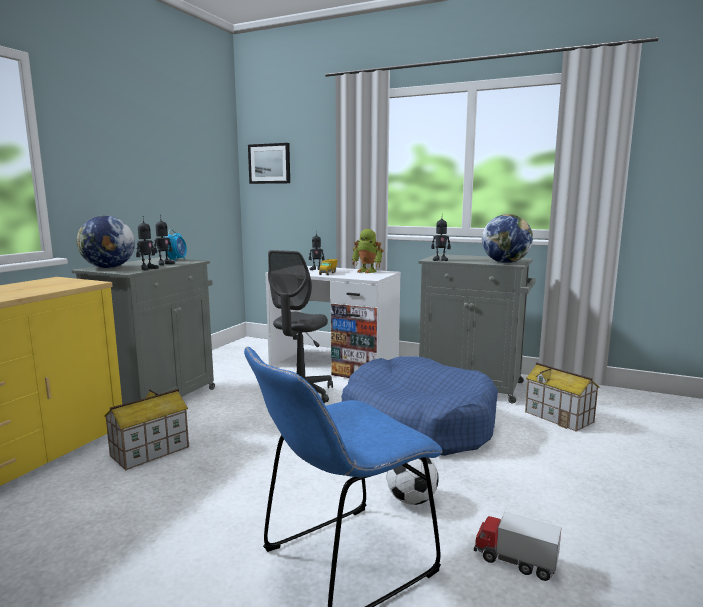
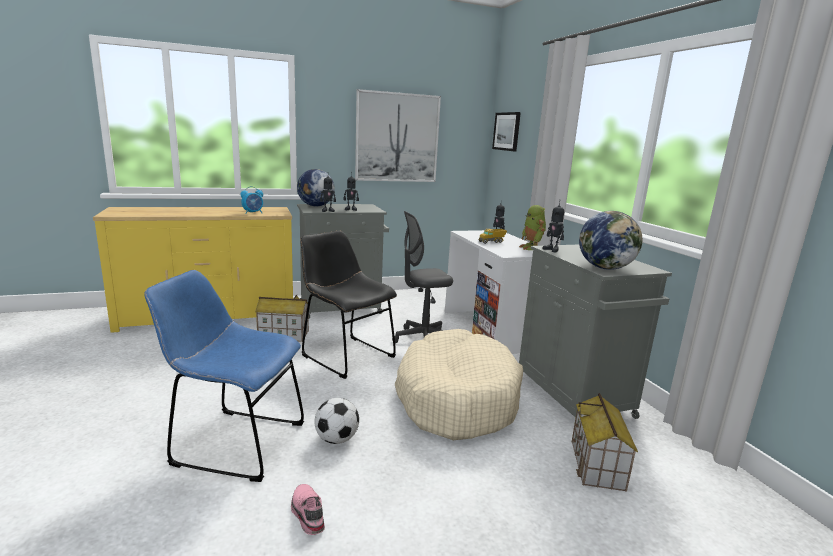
camera: 45 degrees right, 5 degrees up
(160, 173) = (397, 138): none -> picture
(176, 260) = (370, 208): alarm clock -> alarm clock (253, 213)
(263, 437) = (345, 355): none -> black chair
(418, 422) = (456, 398): blue dog bed -> beige dog bed
(515, 561) = (307, 514): toy truck -> pink shoe

